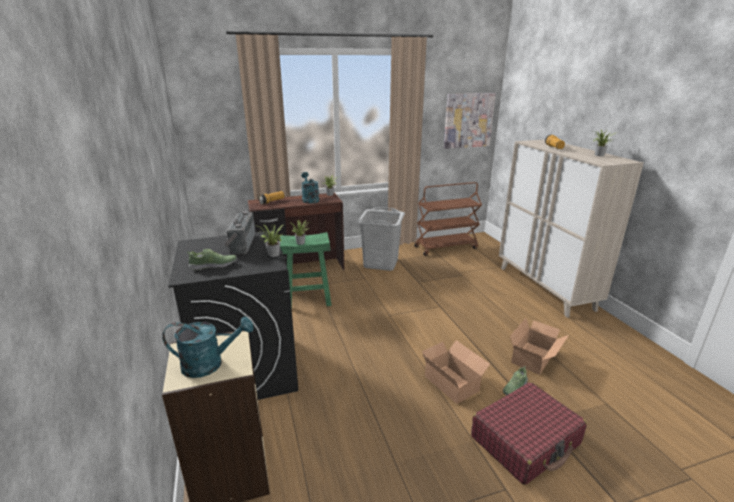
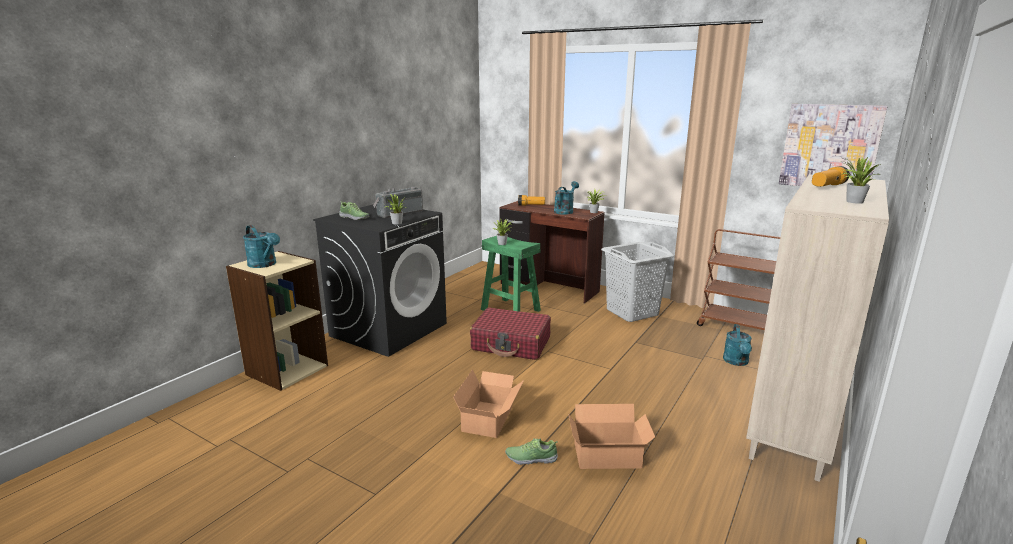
camera: 50 degrees right, 5 degrees down
(476, 269) = (736, 362): none -> turquoise watering can
(525, 441) = (453, 488): red suitcase -> red suitcase (511, 344)

